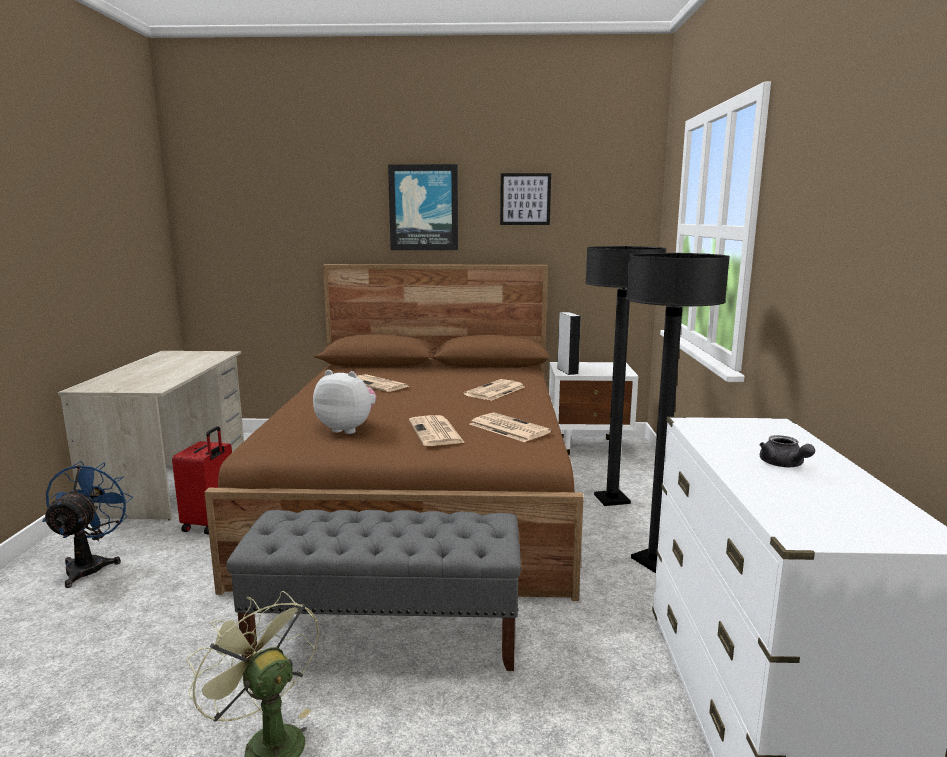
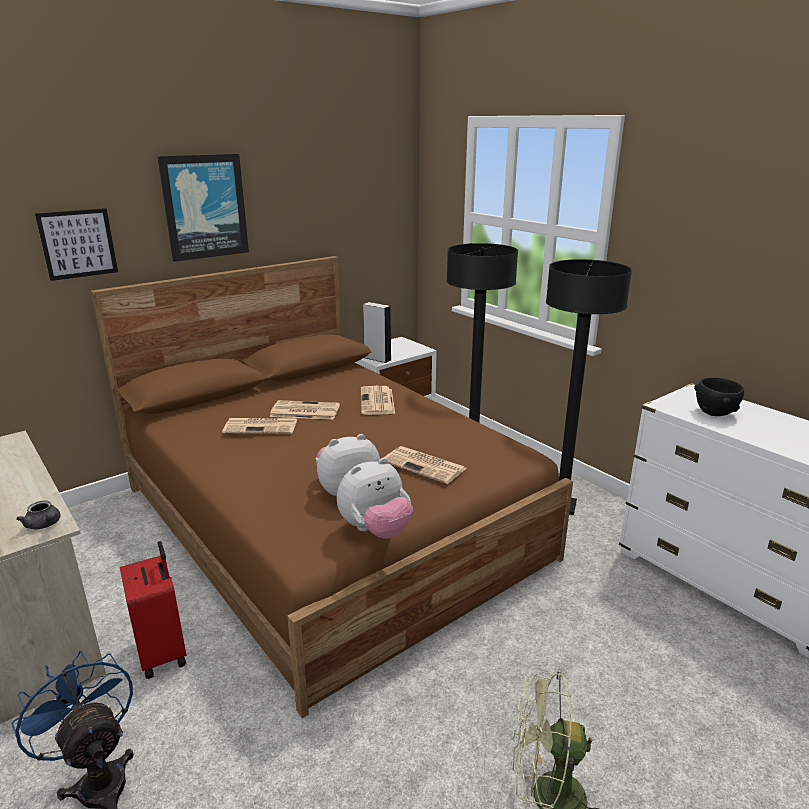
camera: 40 degrees left, 10 degrees up
(316, 453) = (376, 530): none -> plush toy
(386, 636) = (494, 662): grey bench -> none
(508, 428) = (463, 440): newspaper -> newspaper (304, 411)
(525, 199) = (308, 189): picture -> picture (78, 244)
(742, 441) = (714, 413): none -> black bowl
(783, 465) = (766, 426): grey teapot -> grey teapot (45, 525)

